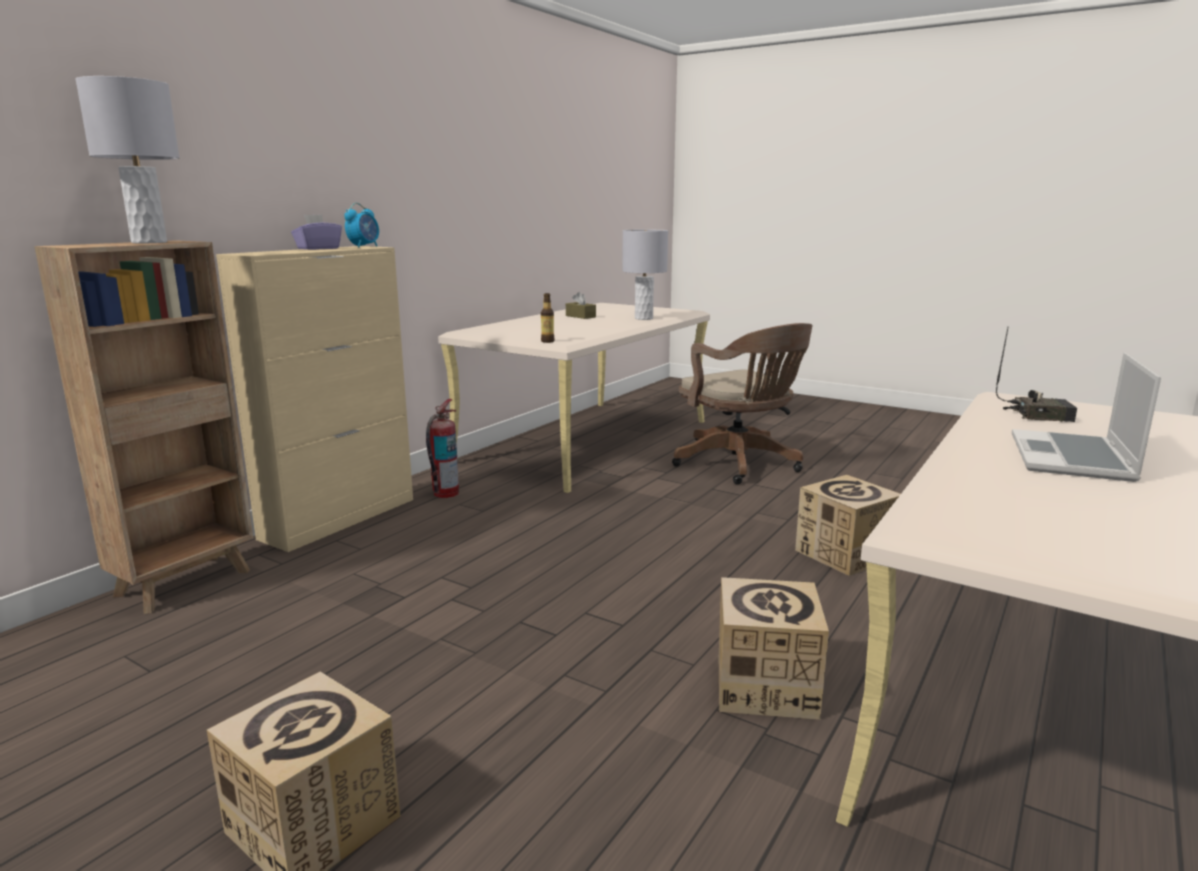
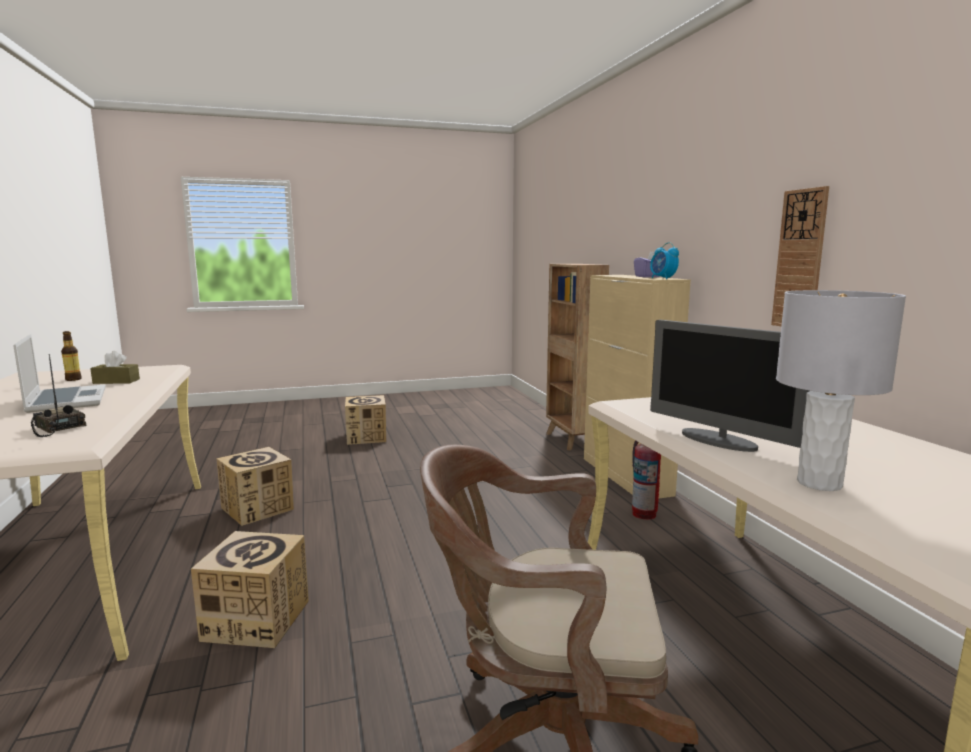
camera: 130 degrees right, 5 degrees down
(149, 242) = (580, 264): grey table lamp -> none
(452, 218) = (800, 259): none -> wall clock
(547, 341) = (636, 400): bottle -> bottle (73, 379)
(580, 316) = (876, 454): brown tissue box -> brown tissue box (116, 381)
(611, 327) = (718, 441): none -> monitor
(1038, 415) = (56, 428): radio -> radio turned 75 degrees clockwise

